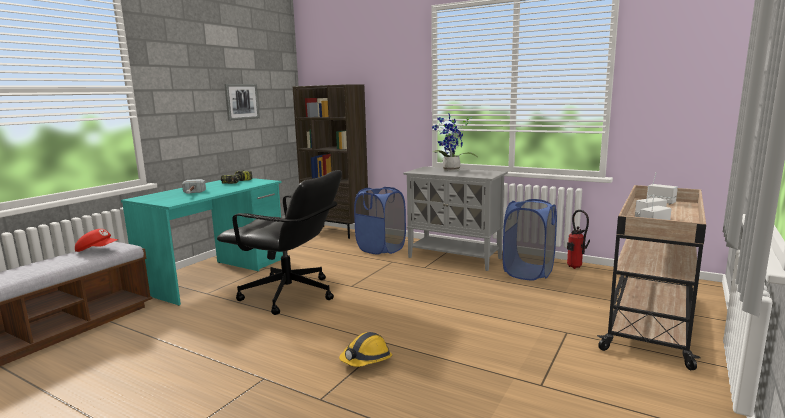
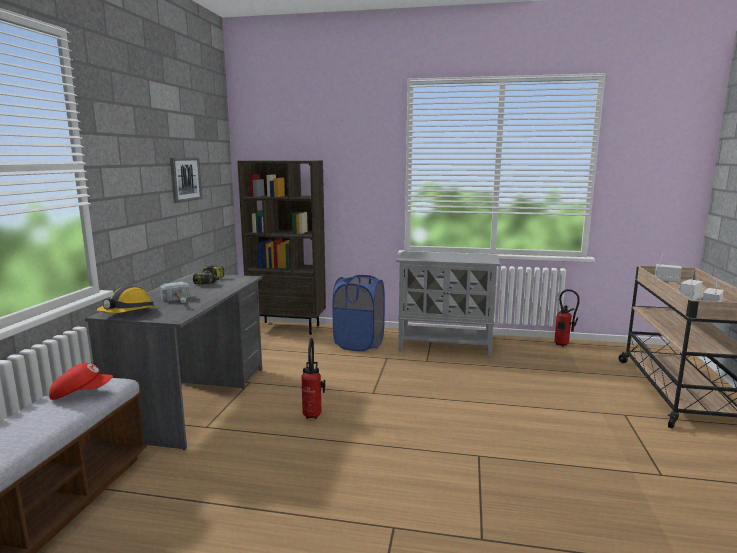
camera: 20 degrees left, 0 degrees up
(216, 275) = (194, 400): turquoise desk -> grey desk
(289, 295) = (313, 414): black office chair -> fire extinguisher
(366, 359) = (479, 480): hard hat -> hard hat (128, 313)
(450, 170) = (441, 255): potted plant -> none
(528, 272) = (528, 355): blue laundry basket -> none

